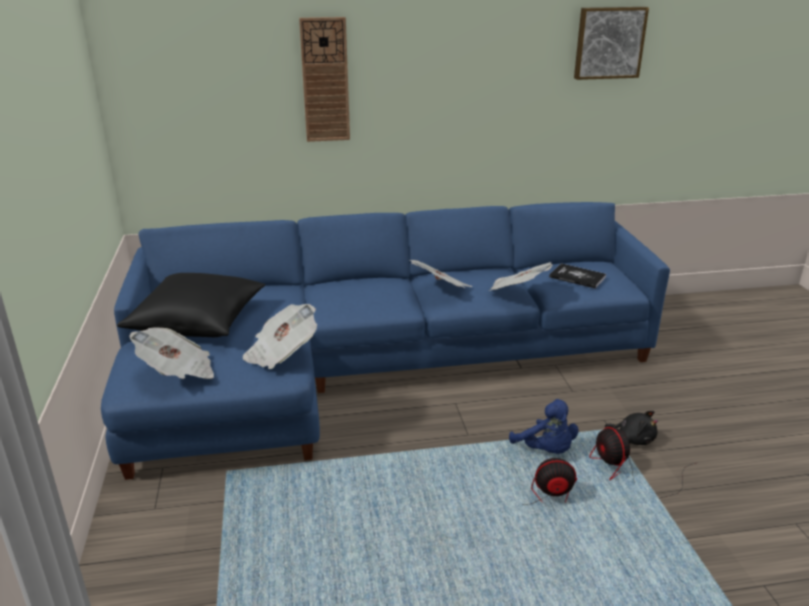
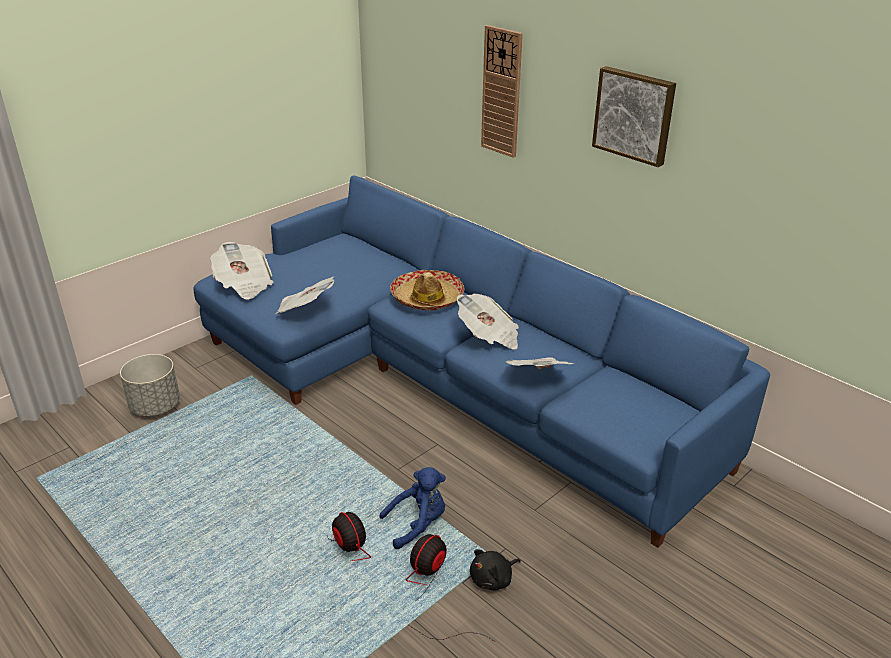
camera: 55 degrees right, 5 degrees up
(188, 564) = (155, 406): none -> grey planter
(198, 322) = (315, 261): black pillow -> none
(347, 294) = (427, 298): none -> hat
(546, 450) = (417, 524): blue plush toy -> blue plush toy turned 135 degrees counterclockwise
(577, 277) = (620, 402): book -> none
(609, 42) = (801, 139): picture -> picture (634, 115)
(633, 438) = (493, 579): black plush toy -> black plush toy turned 60 degrees clockwise

